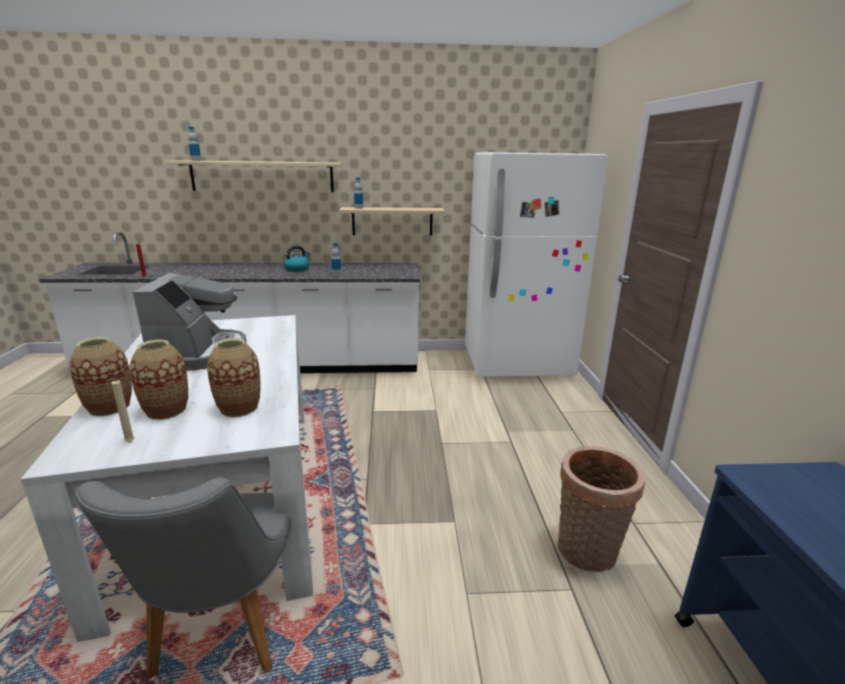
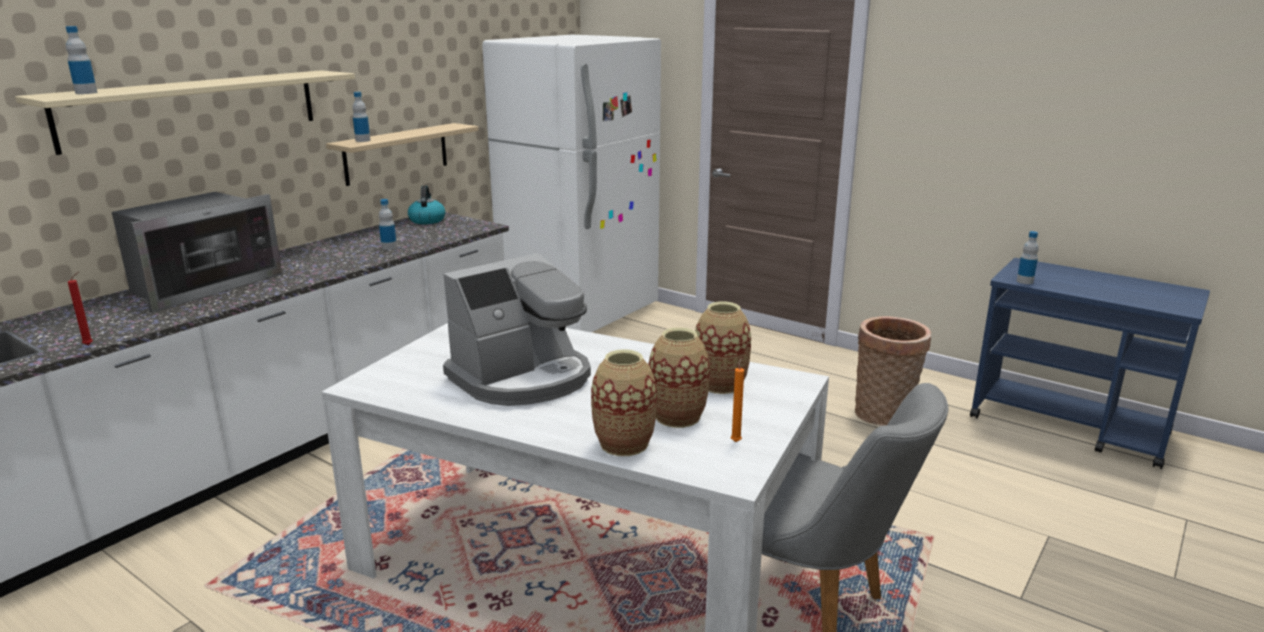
camera: 50 degrees left, 0 degrees up
(132, 442) = (736, 441): beige candle -> orange candle
(199, 353) = (522, 378): coffee machine -> coffee machine turned 105 degrees clockwise
(235, 267) = (202, 285): none -> microwave
(297, 269) = (314, 259): kettle -> kettle (427, 220)
(762, 489) = (1024, 281): none -> bottle

